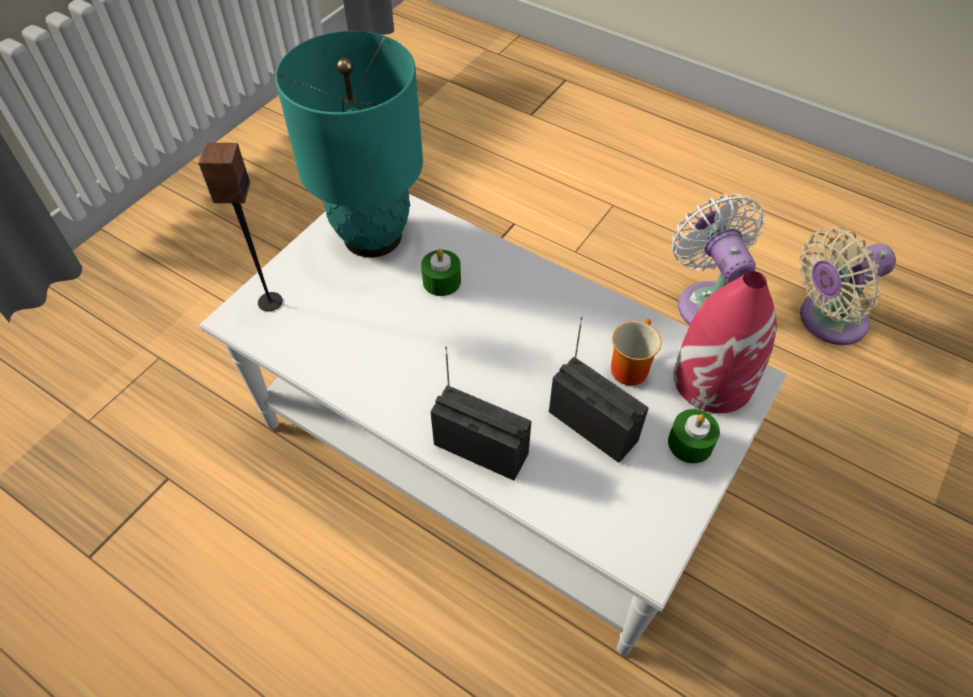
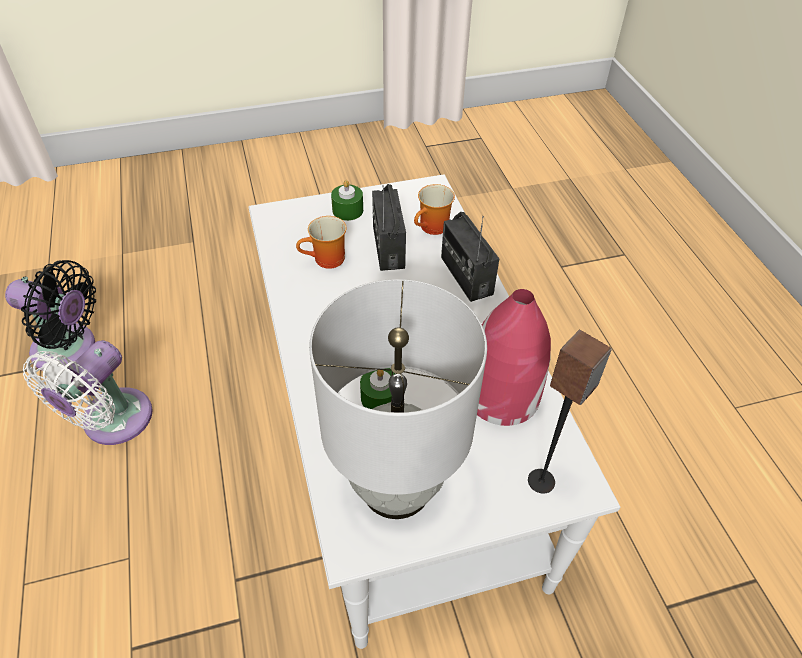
camera: 140 degrees left, 5 degrees down
(373, 236) = (395, 487): turquoise table lamp -> white table lamp
(576, 490) = (433, 228): none -> mug
(712, 379) = (291, 226): red vase -> red vase (501, 396)
(826, 321) = (69, 350): beige fan -> black fan

